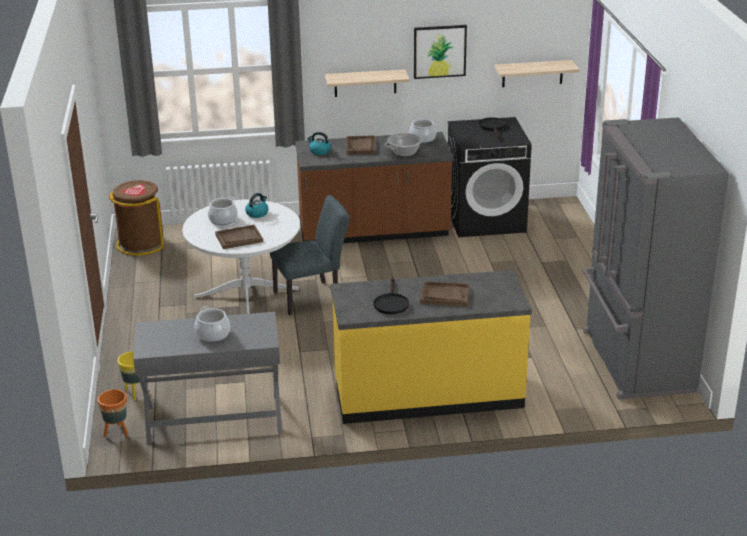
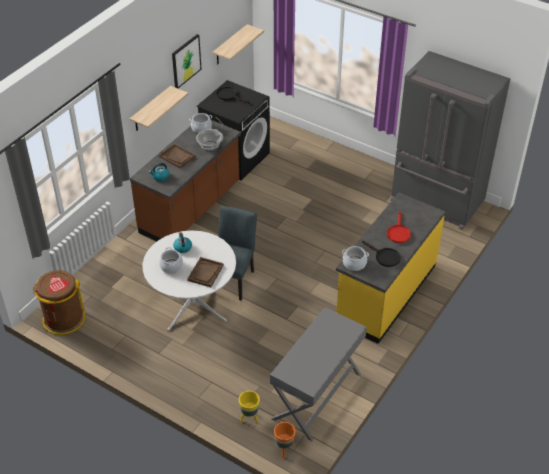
camera: 50 degrees left, 15 degrees up
(213, 334) = (323, 347): cooking pot -> cooking pot (354, 263)
(444, 295) = (398, 232): brown tray -> red frying pan

